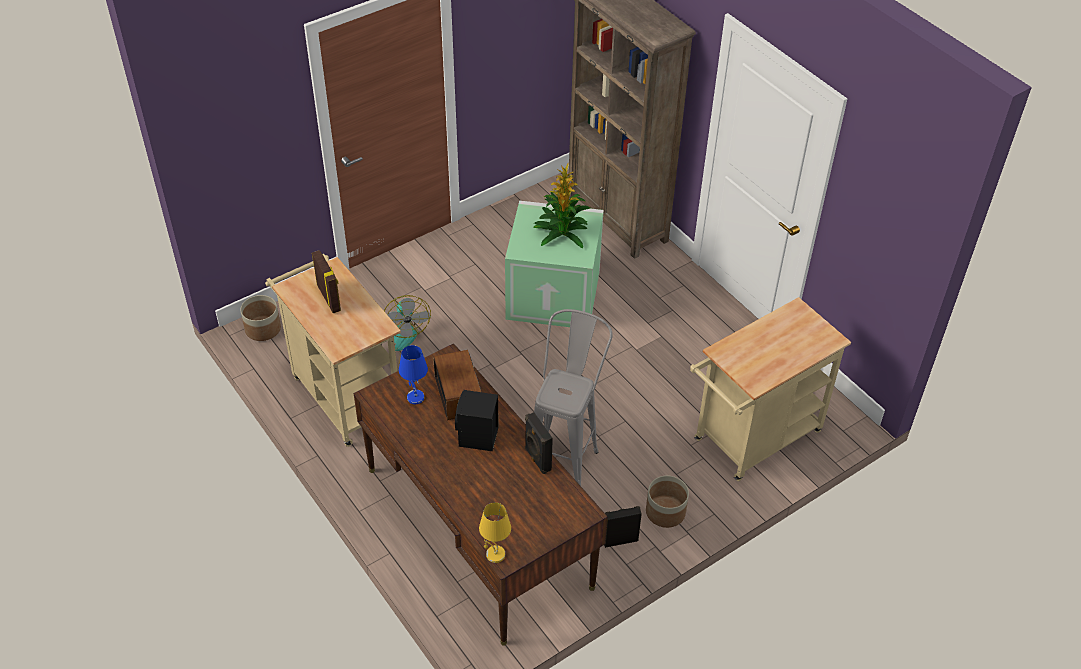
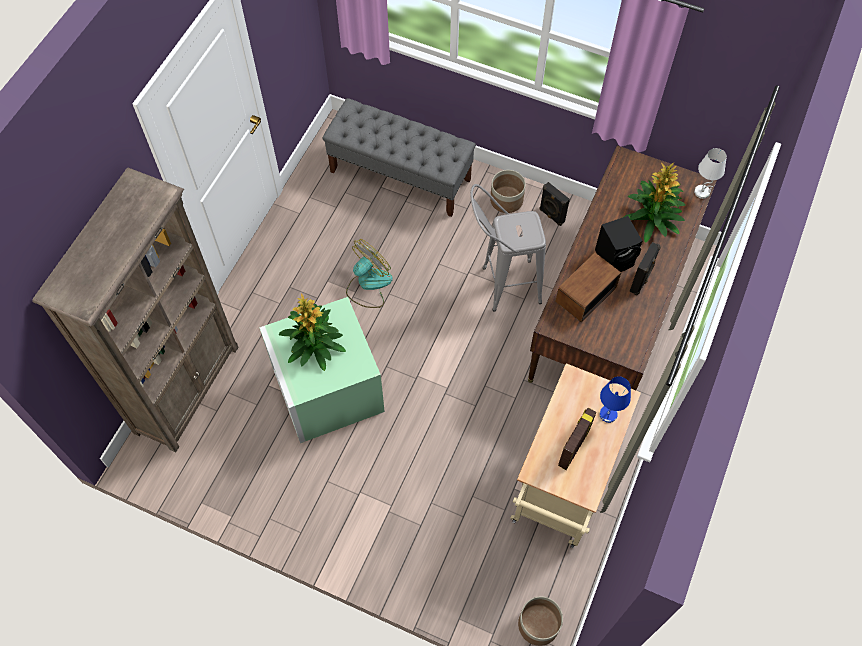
camera: 120 degrees left, 15 degrees up
(401, 332) = (458, 491): fan -> fan (368, 284)
(415, 397) = (612, 324): blue table lamp -> blue table lamp (608, 415)
(495, 555) = (702, 192): yellow table lamp -> white table lamp
(496, 491) = (651, 219): none -> potted plant
(537, 459) = (603, 209): black speaker -> black speaker (641, 281)
(751, 440) = (401, 176): beige cart -> grey bench

